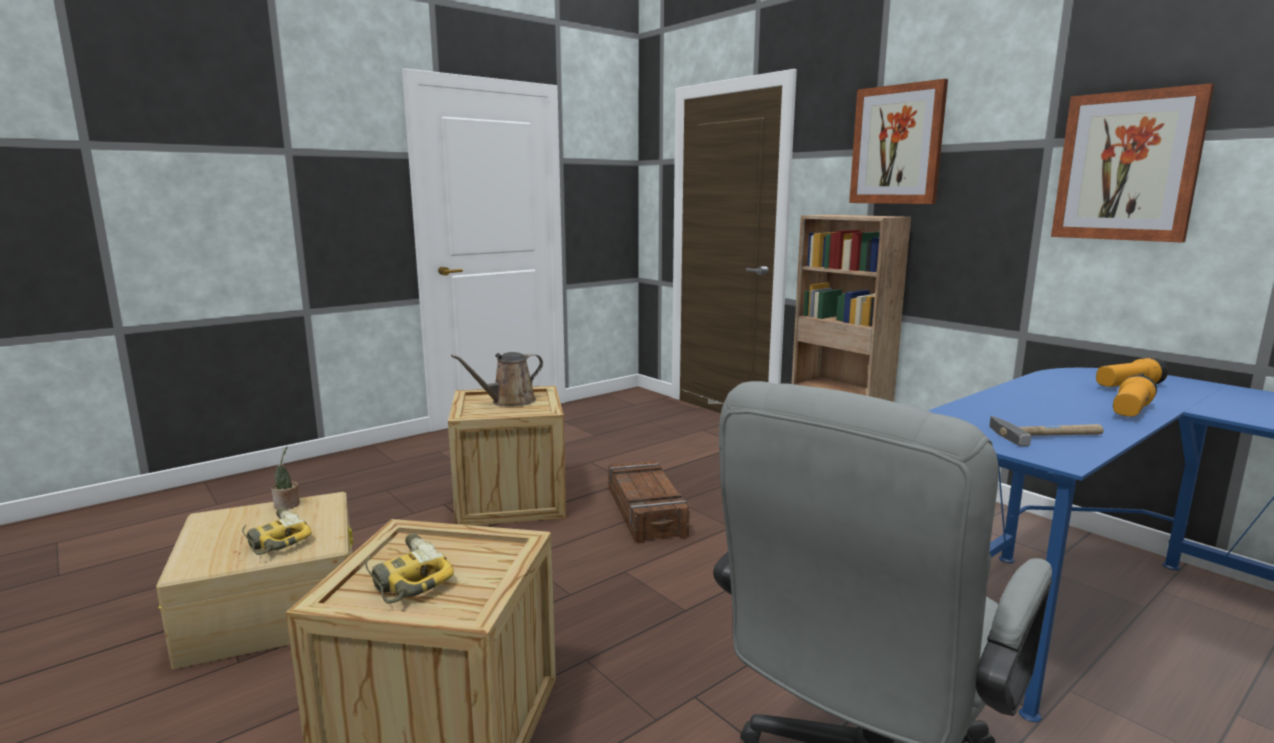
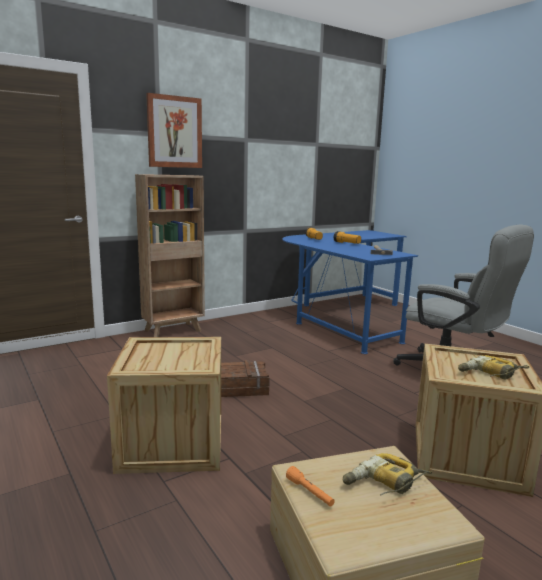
camera: 85 degrees left, 0 degrees up
(287, 505) = (310, 492): potted plant -> orange flashlight
(509, 402) = (163, 355): brown watering can -> none
(1127, 166) = (274, 153): picture -> none

